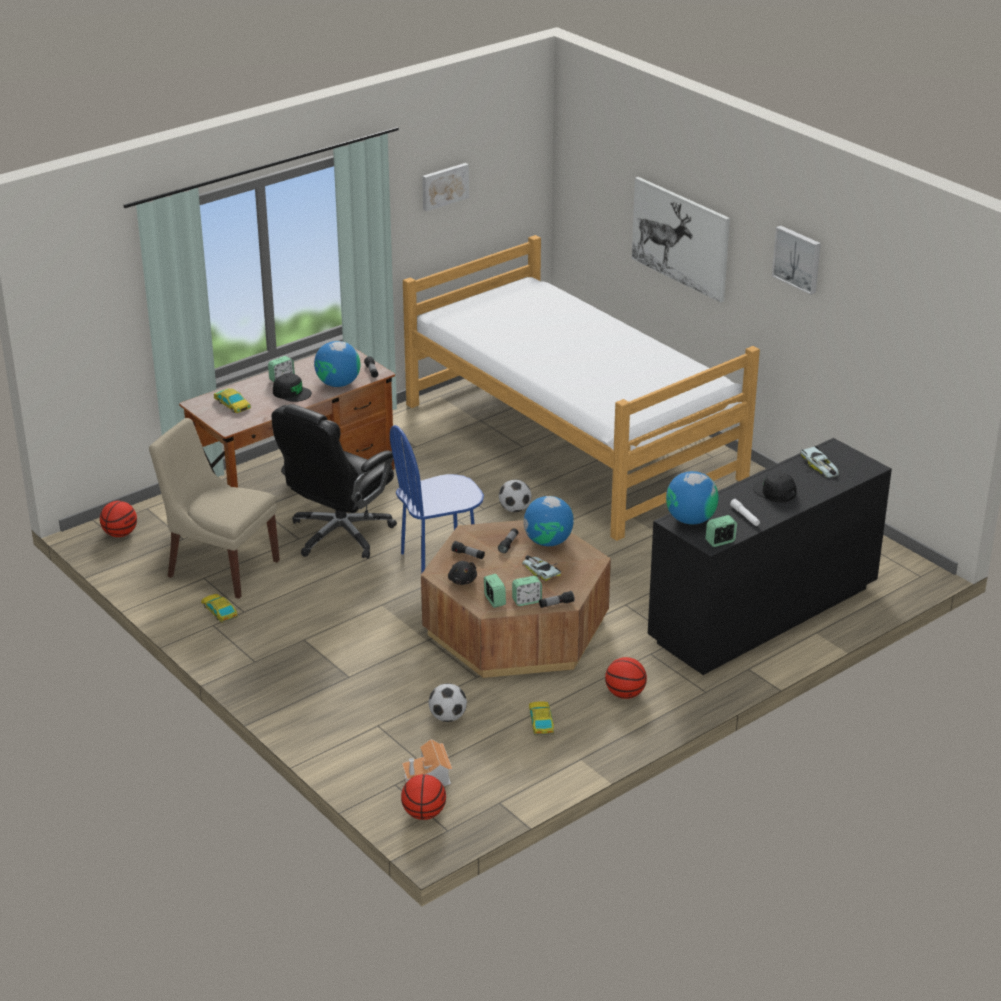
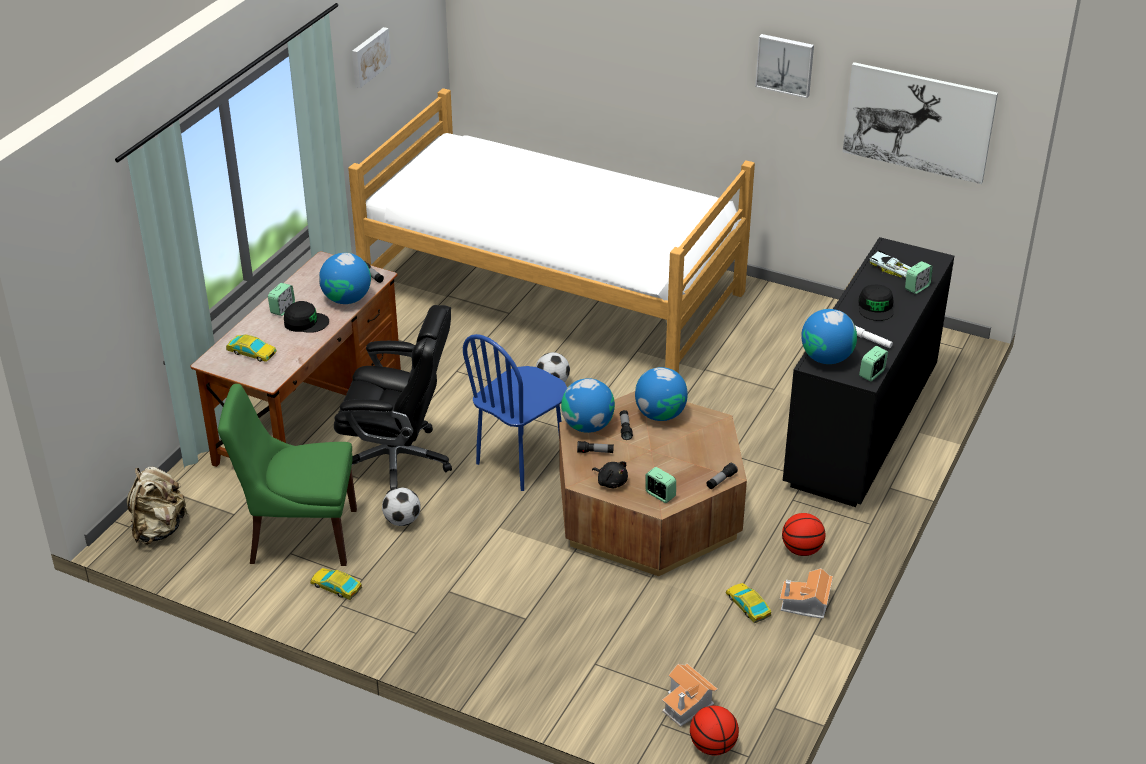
camera: 25 degrees left, 5 degrees up
(120, 534) = (159, 529): basketball -> beige backpack
(220, 567) = (299, 535): beige chair -> green chair
(339, 535) = (398, 461): black office chair -> black office chair turned 90 degrees counterclockwise
(447, 717) = (656, 631): football -> football (402, 521)
(479, 534) = (587, 426): none -> globe
(526, 601) = (690, 486): alarm clock -> alarm clock (917, 287)
(541, 570) = (678, 448): toy car -> none
(593, 735) = (806, 604): none -> toy house
(680, 238) = (628, 64): picture -> picture (918, 122)
(774, 492) = (876, 307): black cap -> black cap turned 105 degrees counterclockwise

